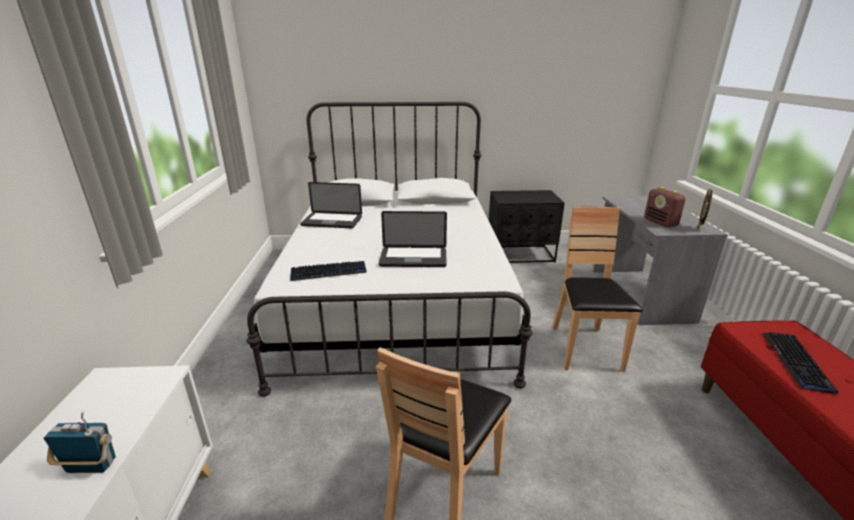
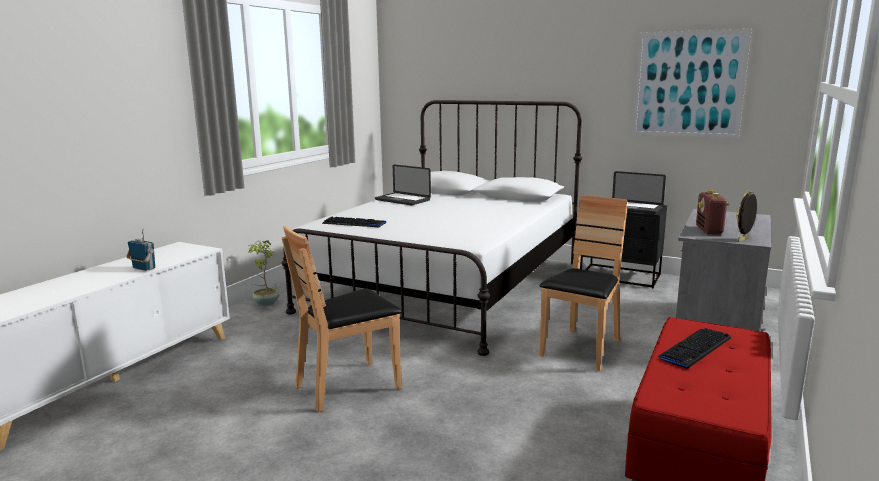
camera: 30 degrees right, 10 degrees down
(217, 386) = (265, 303): none -> potted plant
(413, 258) = (427, 226): laptop -> laptop (633, 208)
(571, 84) = (688, 84): none -> picture

